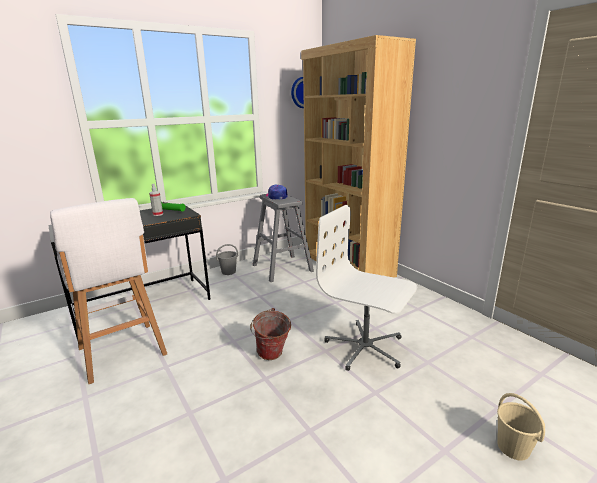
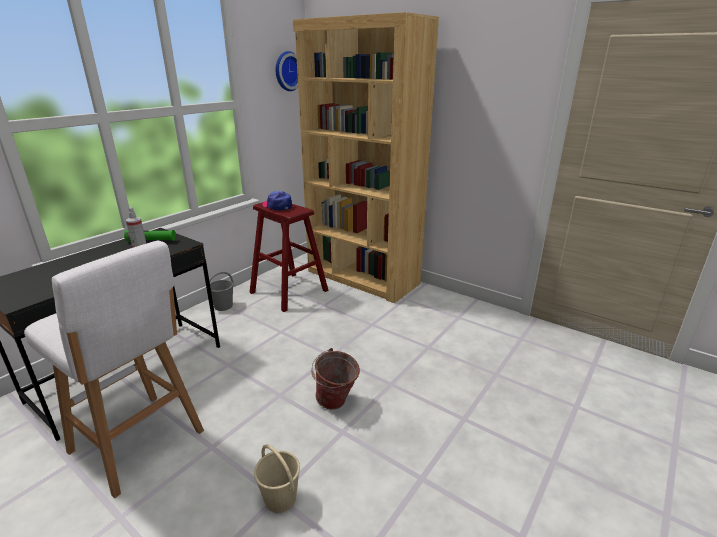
camera: 20 degrees left, 5 degrees up
(282, 268) = (289, 291): grey stool -> red stool
(365, 348) = (429, 371): white office chair -> none
(512, 447) = (604, 441): beige bucket -> beige bucket (280, 498)

